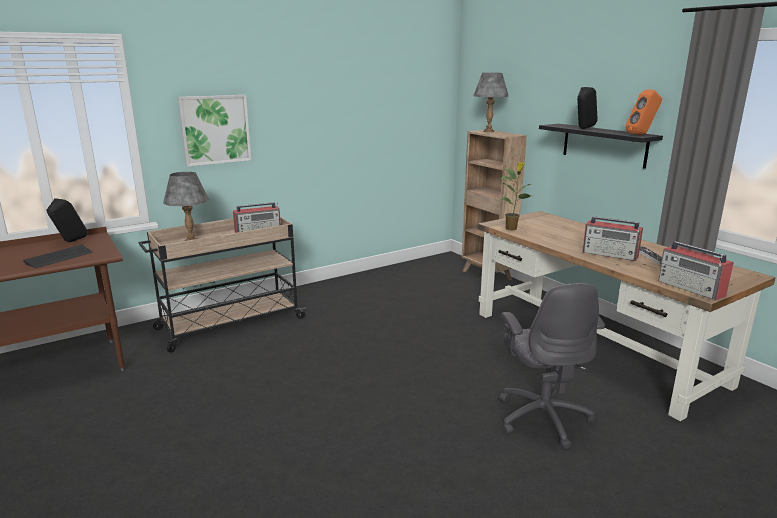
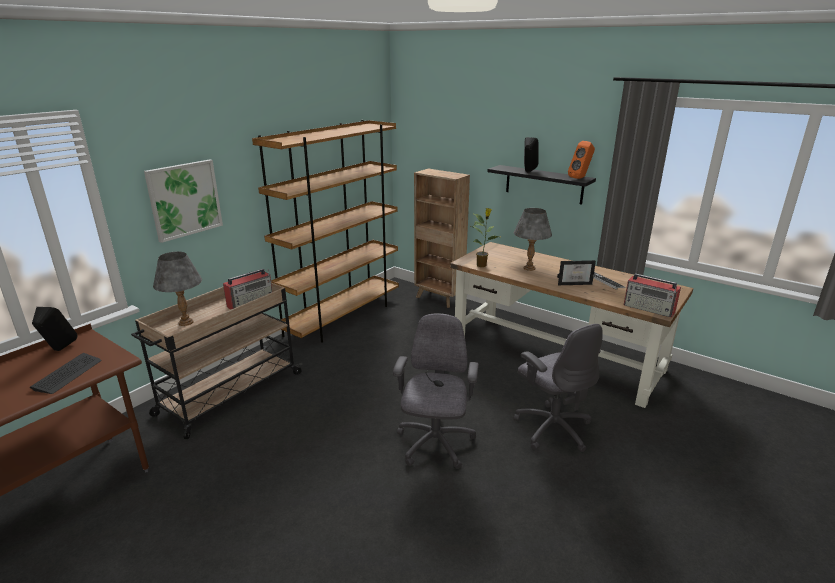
camera: 20 degrees left, 5 degrees up
(375, 278) = (342, 317): none -> brown bookcase
(396, 404) = (434, 444): none -> grey office chair
(488, 131) = (433, 171): grey table lamp -> grey table lamp (529, 268)
(610, 254) = (574, 283): radio -> picture frame

